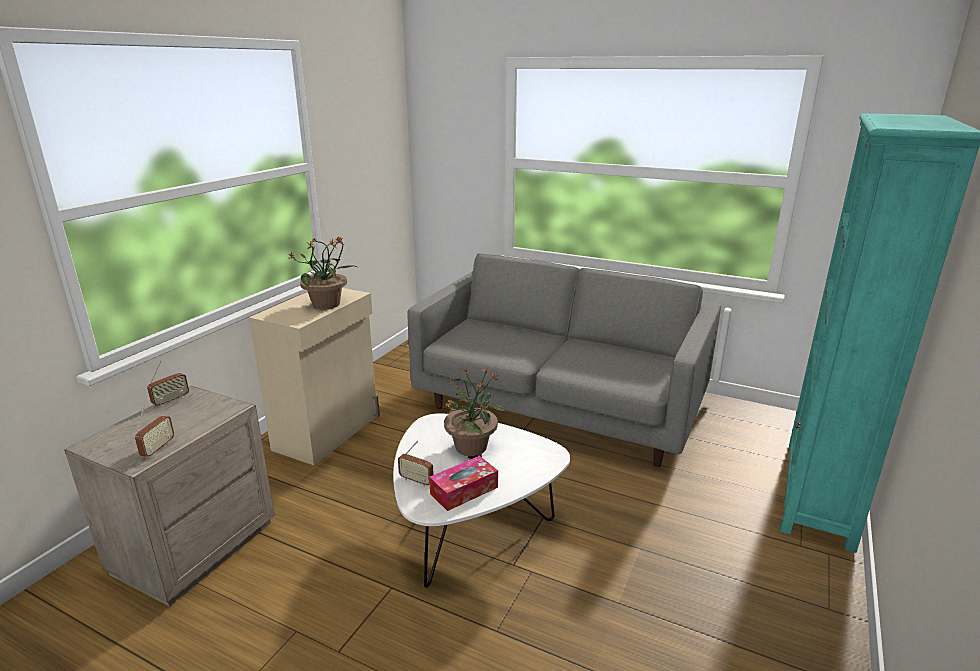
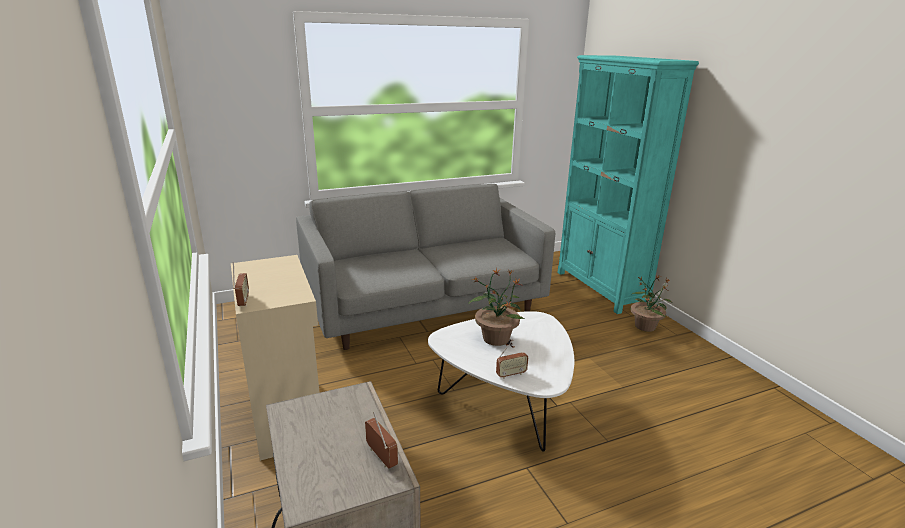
camera: 50 degrees left, 0 degrees up
(171, 400) = (282, 425): radio -> radio (243, 301)
(327, 304) = (285, 275): potted plant -> potted plant (645, 326)
(464, 490) = (544, 362): tissue box -> none

